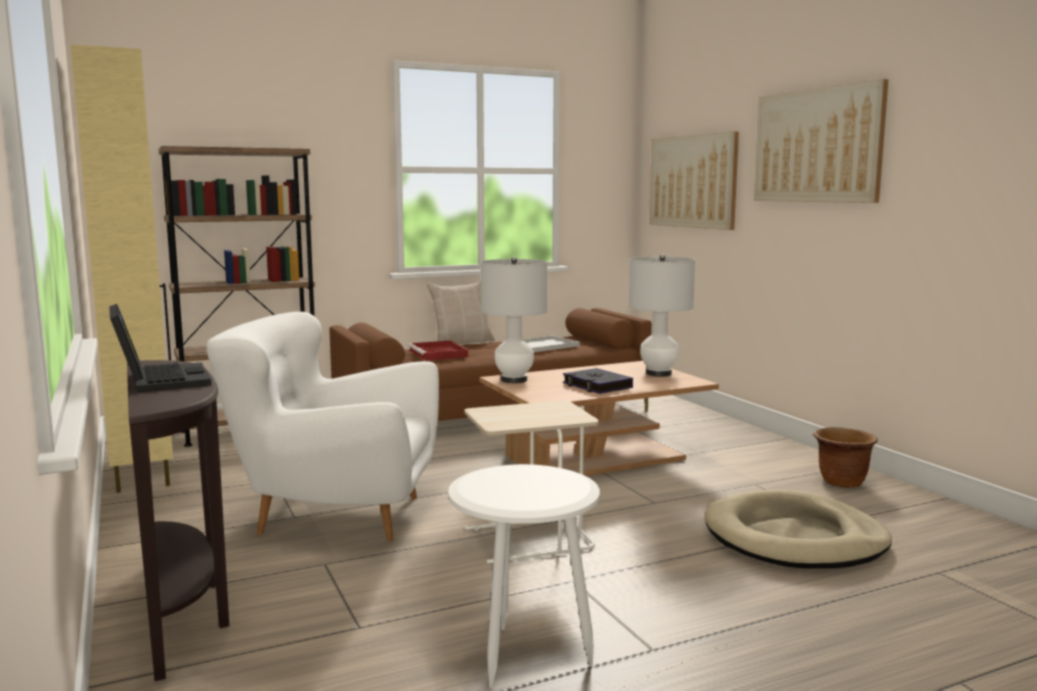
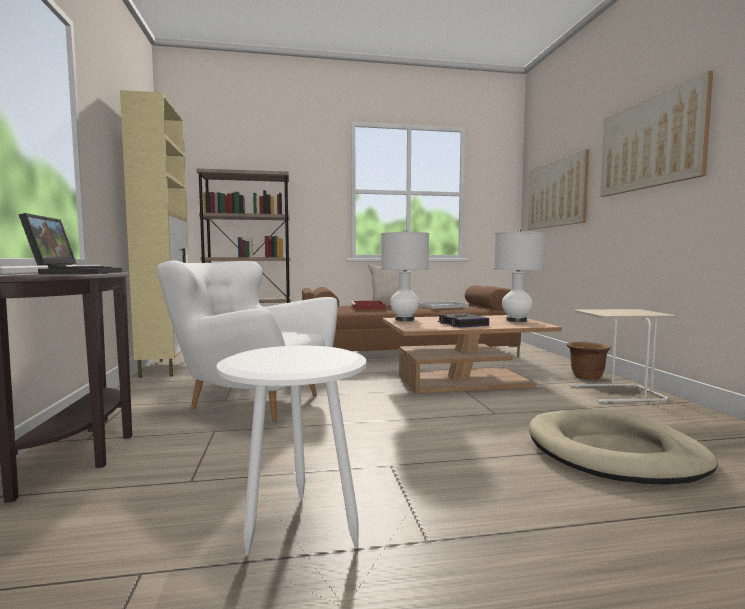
camera: 15 degrees right, 5 degrees down
(528, 540) = (376, 430): beige side table -> beige side table (617, 394)
(841, 482) = (671, 412): brown planter -> brown planter (586, 376)

